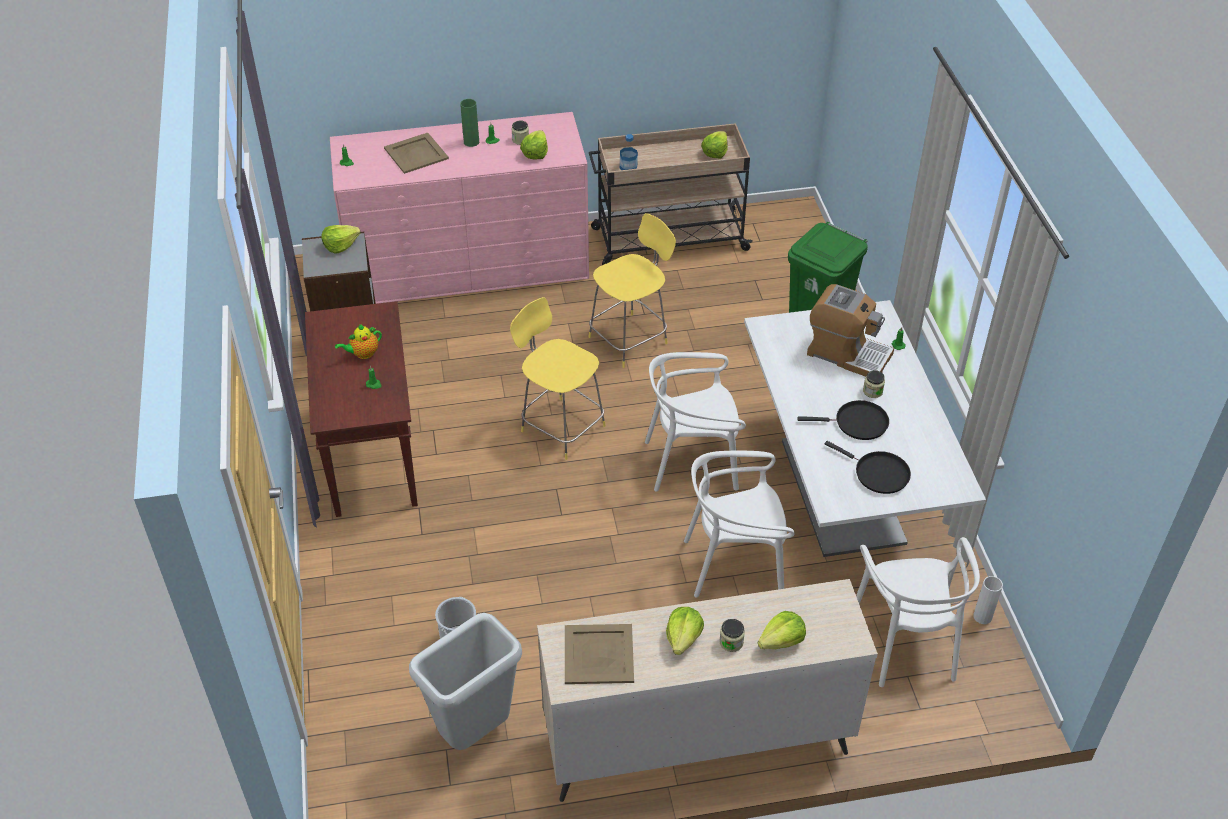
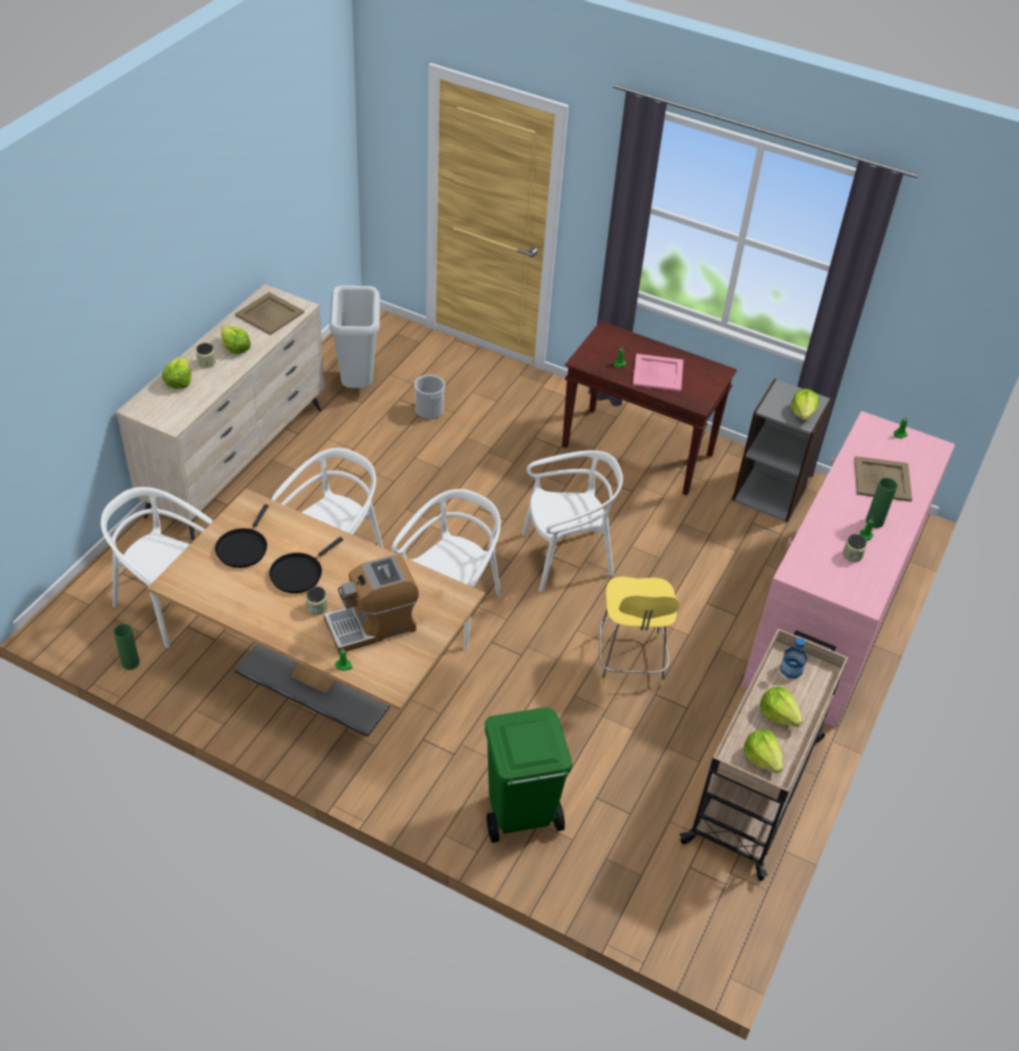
camera: 125 degrees right, 0 degrees up
(363, 354) = (658, 373): teapot -> pink tray
(535, 153) = (820, 552): lettuce -> lettuce (778, 714)
(561, 427) = (566, 558): yellow stool -> white chair
(842, 491) = (324, 674): white dining table -> brown dining table
(878, 473) = (243, 547): black frying pan -> black frying pan turned 60 degrees counterclockwise
(982, 616) = (130, 663): white vase -> green vase

